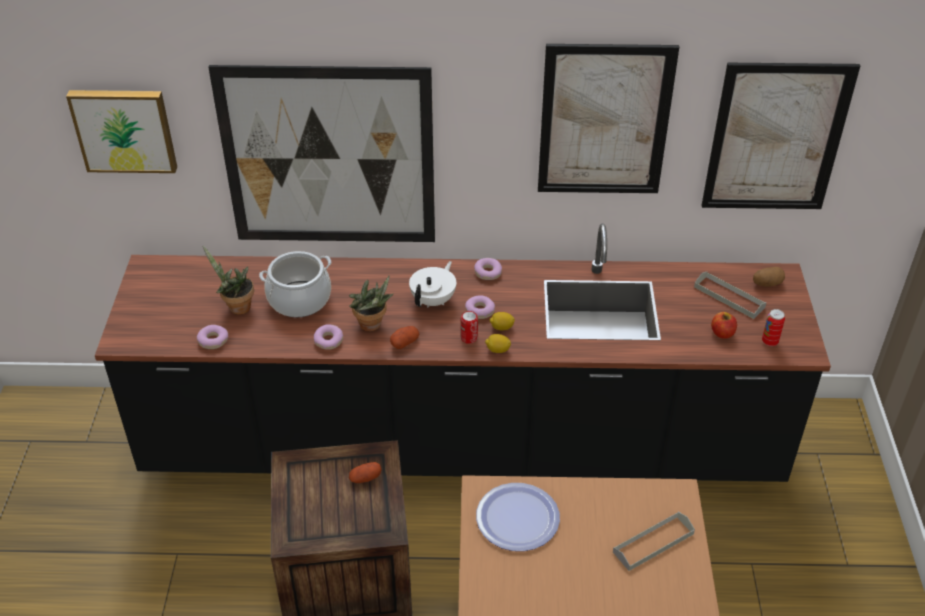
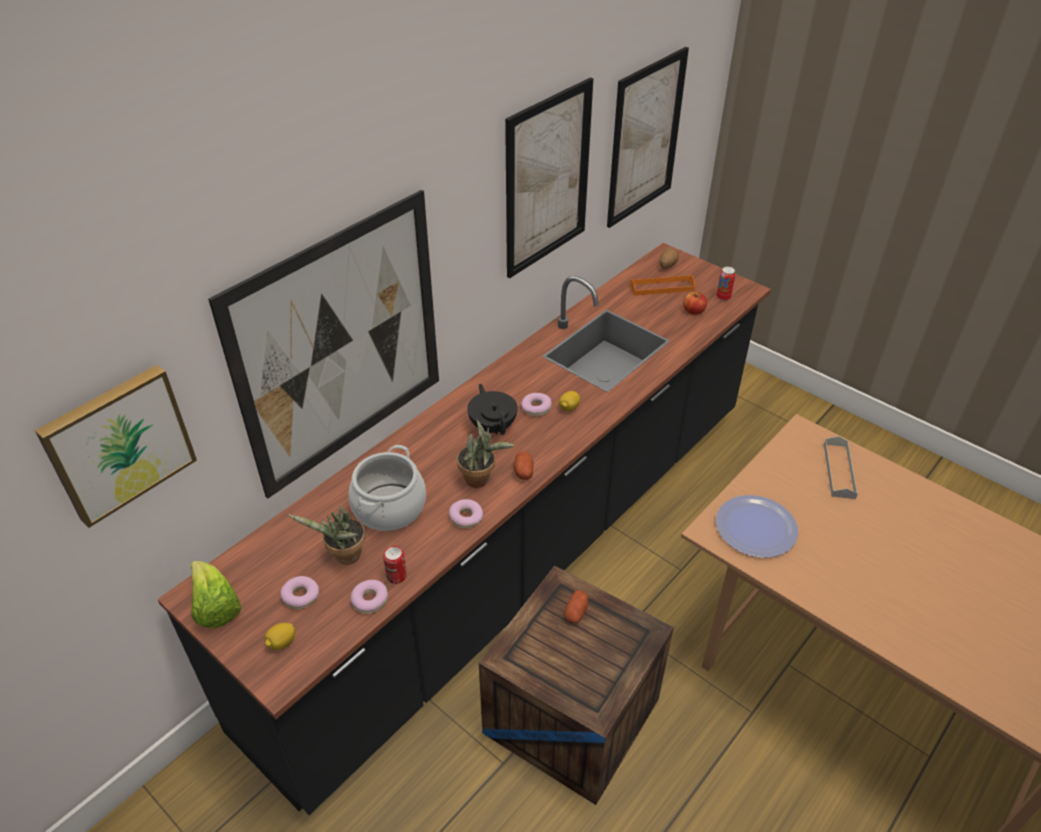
camera: 50 degrees left, 0 degrees up
(146, 281) = (215, 607): none -> lettuce
(434, 300) = (493, 426): white teapot -> black teapot
(469, 338) = (560, 432): can -> can (396, 576)
(488, 273) = (498, 379): donut -> donut (301, 596)
(497, 350) = (591, 424): lemon -> lemon (282, 643)
(729, 297) = (662, 287): grey tray -> orange tray

